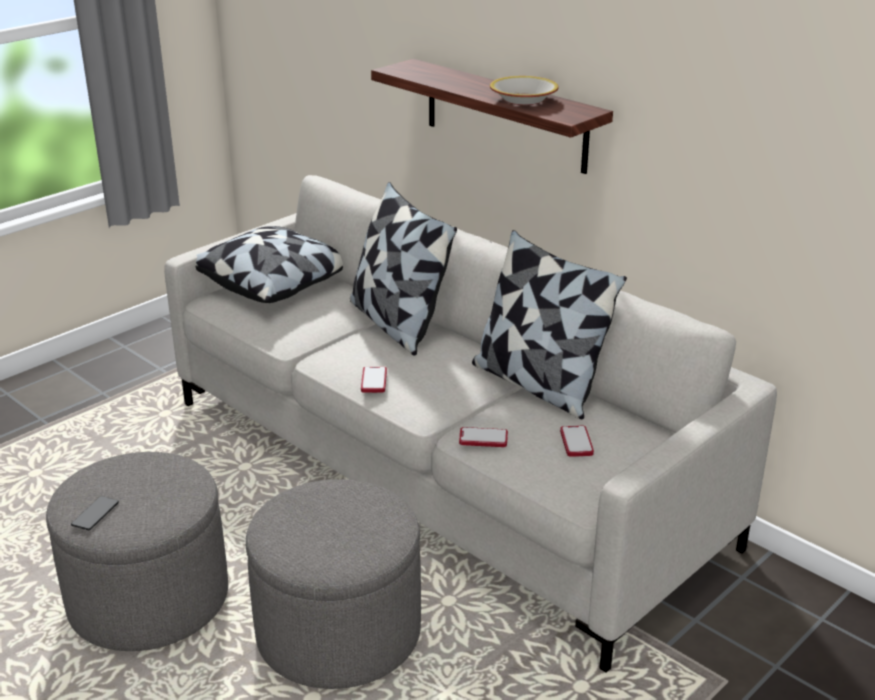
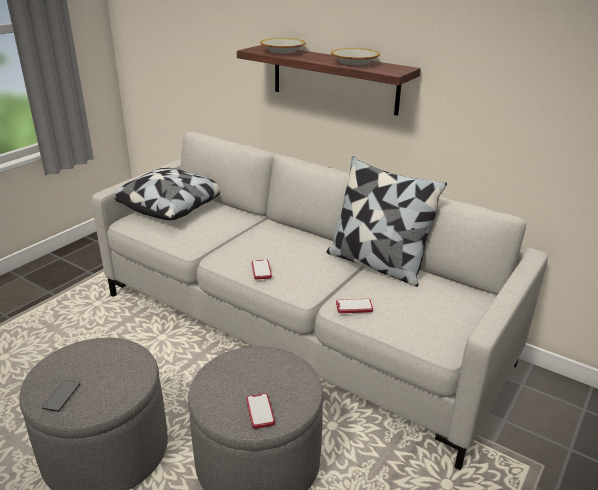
camera: 10 degrees left, 0 degrees up
(397, 323) = (265, 228): pillow -> none
(433, 74) = (282, 52): none -> bowl
(576, 442) = (421, 304): phone -> phone (260, 411)

